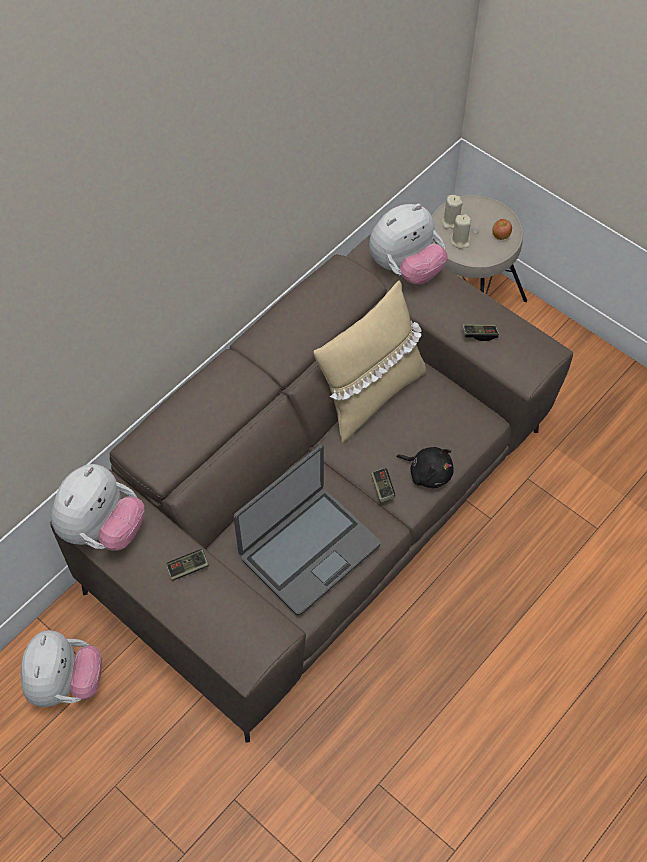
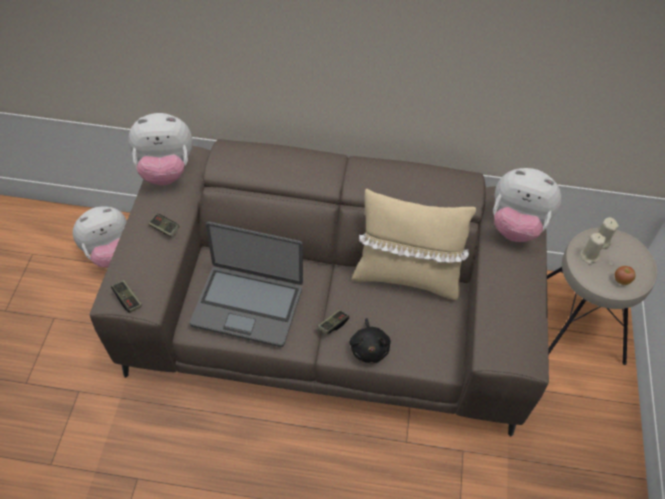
camera: 55 degrees right, 5 degrees down
(479, 334) = (500, 303): game controller -> game controller (127, 299)

